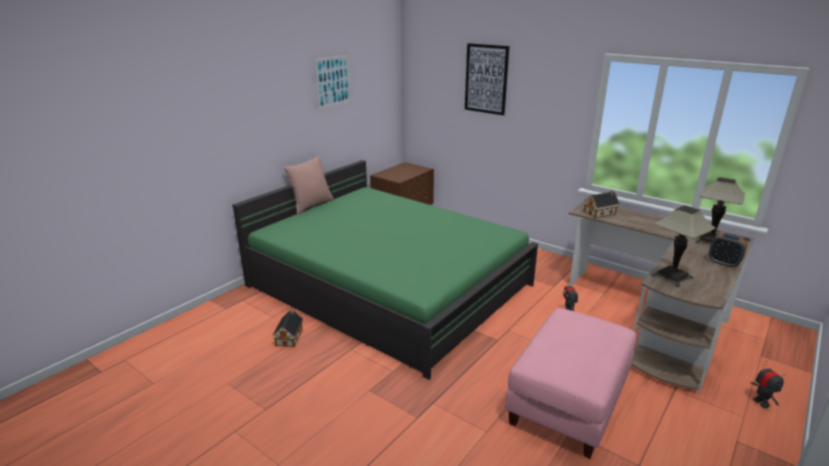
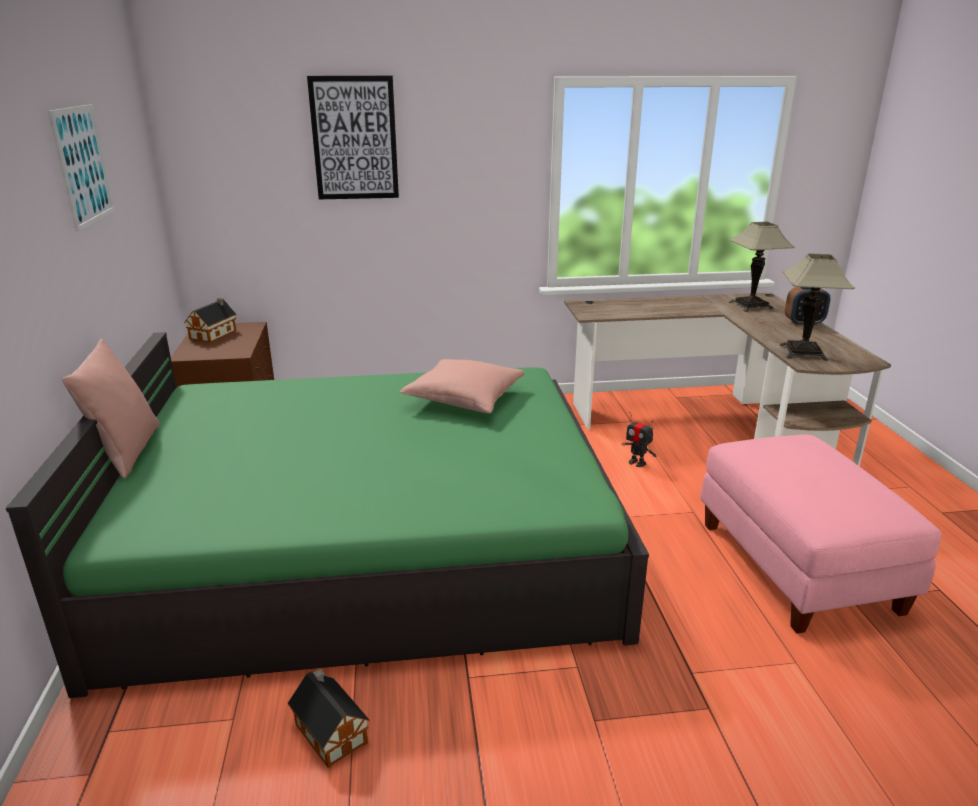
camera: 45 degrees left, 0 degrees up
(457, 232) = (464, 399): none -> pink pillow
(600, 213) = (610, 310): toy house -> toy house (215, 334)
(761, 402) = (897, 465): toy robot -> none

